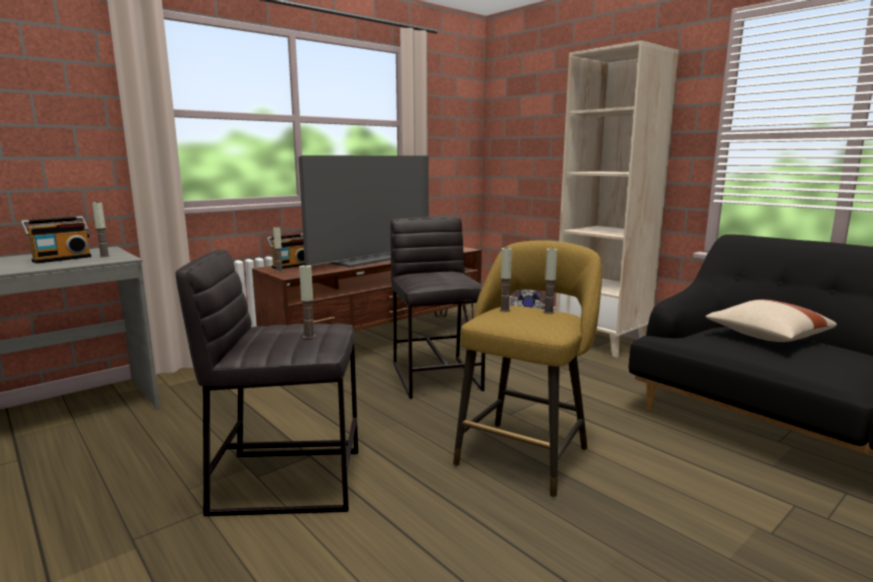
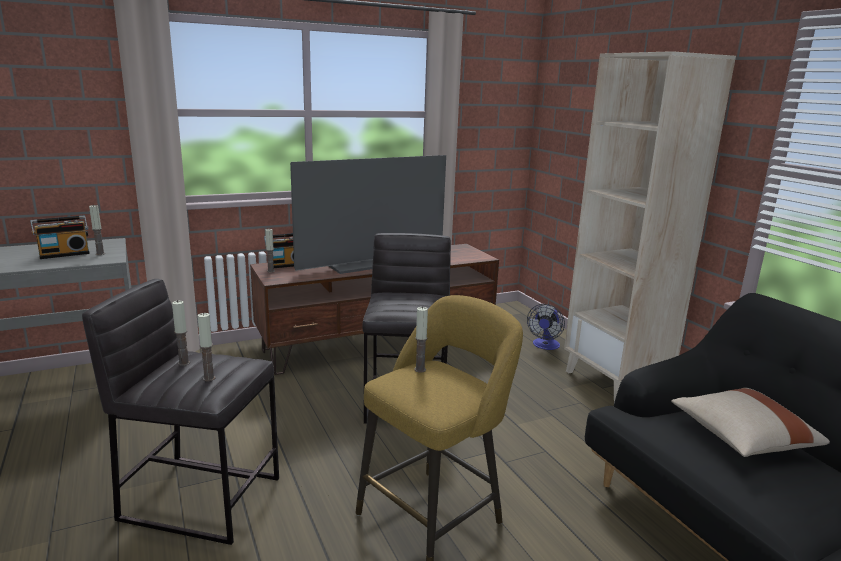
camera: 15 degrees right, 5 degrees up
(548, 312) = (461, 380): candle -> candle (184, 363)

